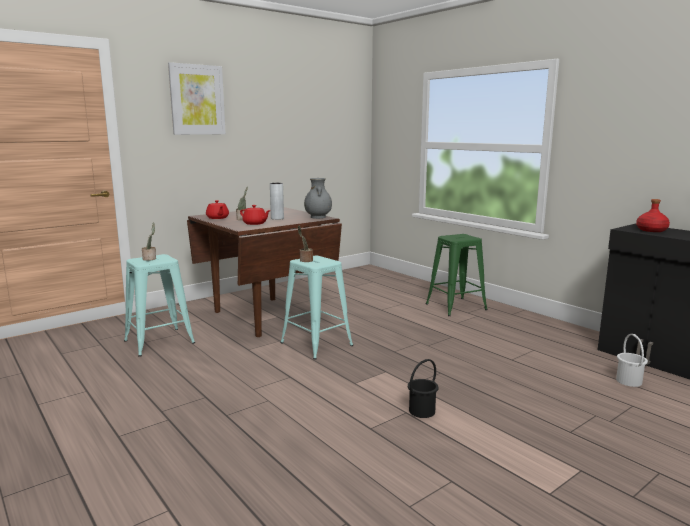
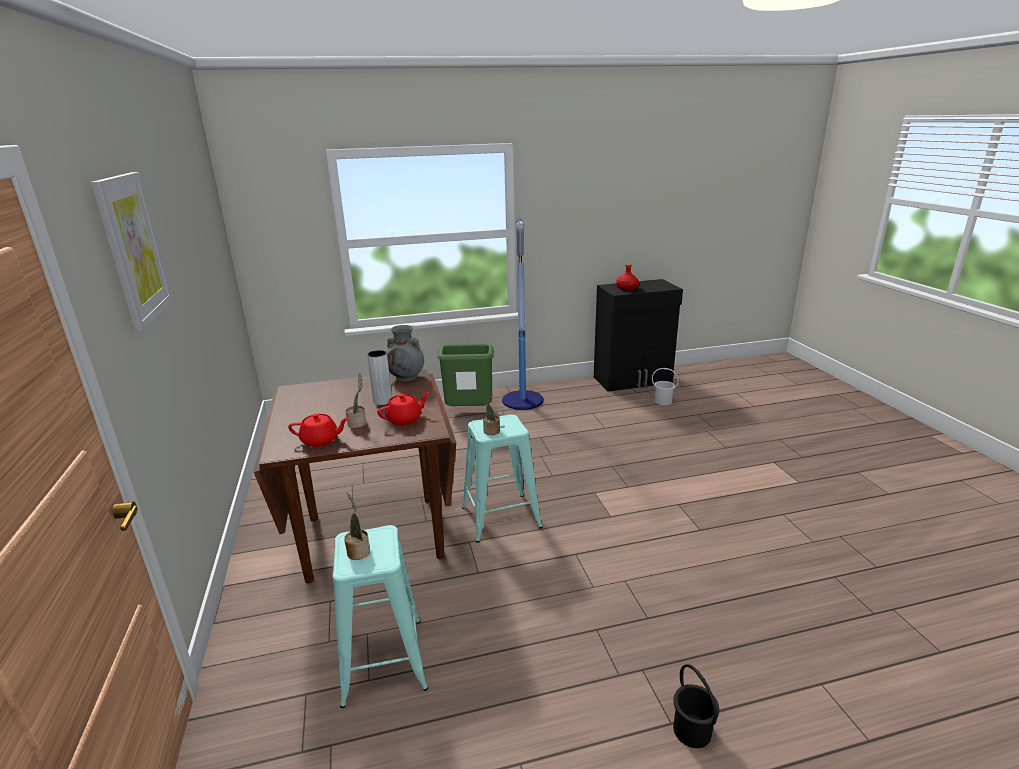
camera: 65 degrees left, 10 degrees up
(422, 411) = (678, 496): black bucket -> black bucket (692, 730)
(456, 307) = (469, 412): green stool -> green trash can
(507, 320) = (523, 401): none -> floor lamp

